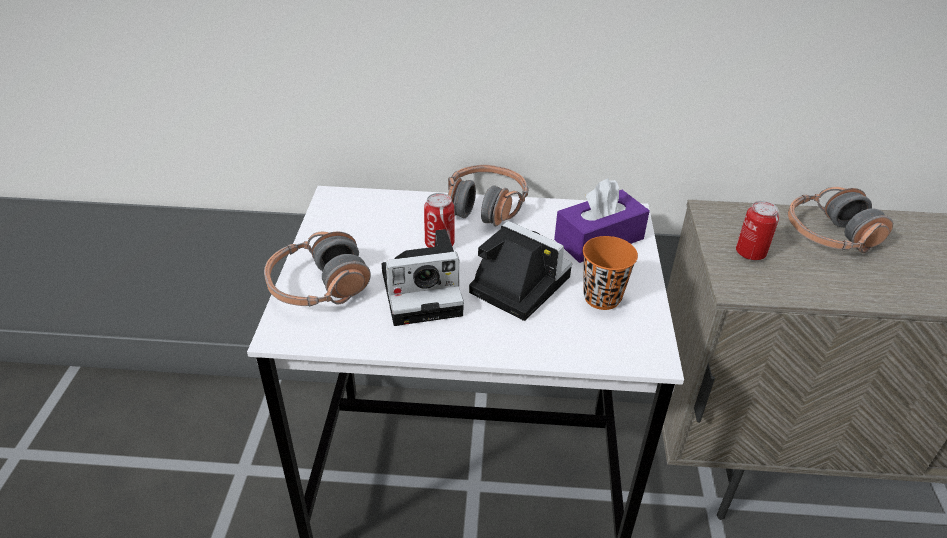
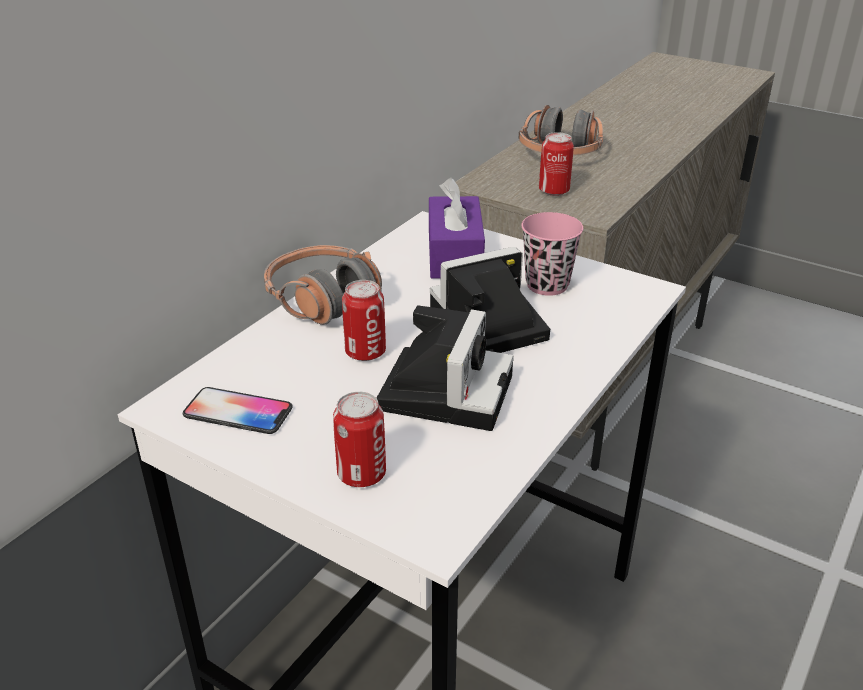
camera: 60 degrees left, 5 degrees down
(318, 286) = (361, 474): headphones -> can
(344, 221) = (238, 412): none -> phone
(602, 298) = (547, 285): orange cup -> pink cup

